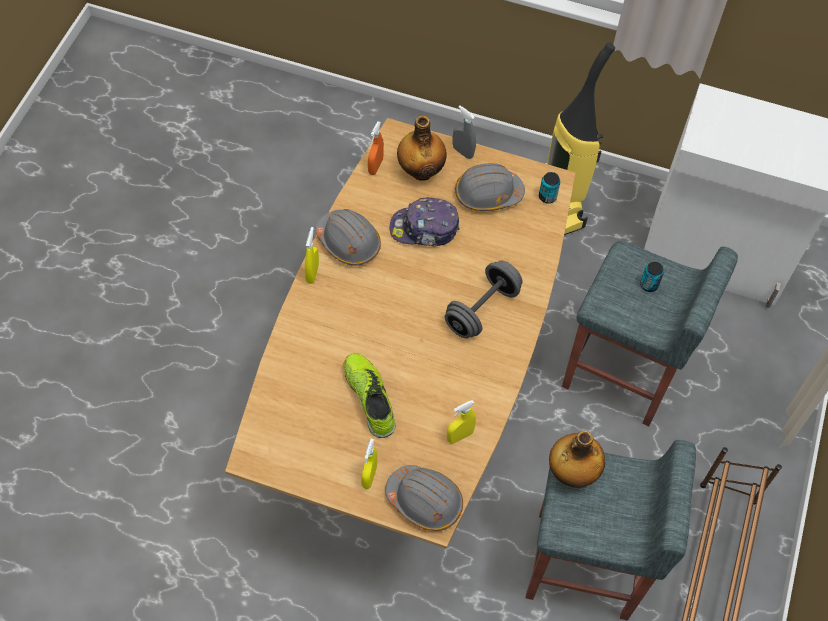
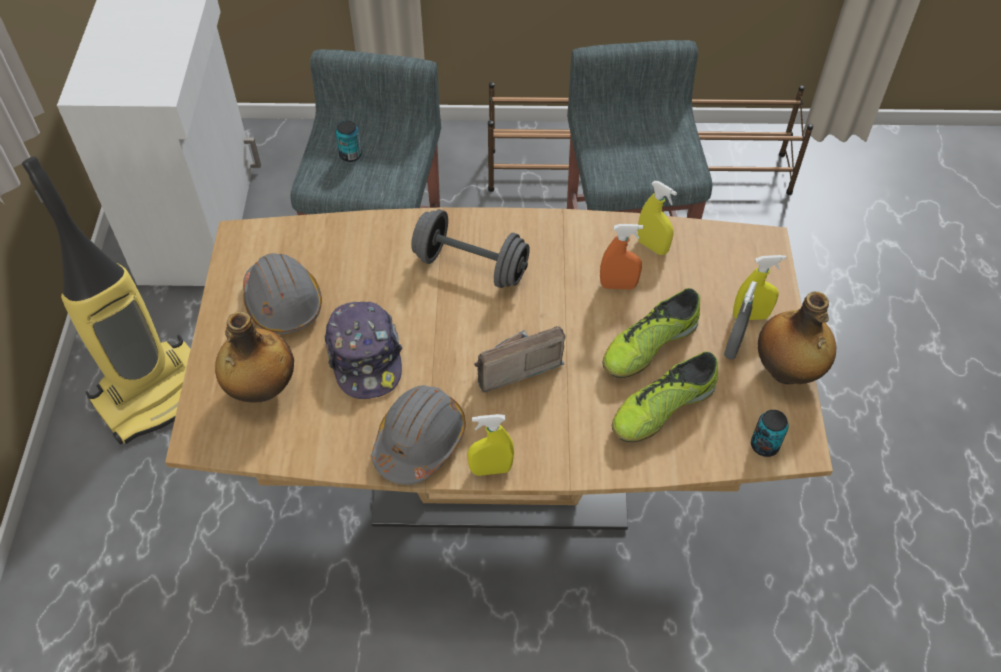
camera: 105 degrees left, 5 degrees down
(316, 386) = (662, 408): none -> shoe
(375, 166) = (269, 448): orange spray bottle -> orange spray bottle (618, 285)
(385, 309) = (512, 366): none -> radio
(424, 501) = (748, 258): grey hard hat -> none
(462, 152) = (213, 348): grey spray bottle -> grey spray bottle (733, 347)
(547, 197) = (269, 240): can -> can (764, 445)
(572, 472) = (618, 176): bottle -> bottle (786, 371)

